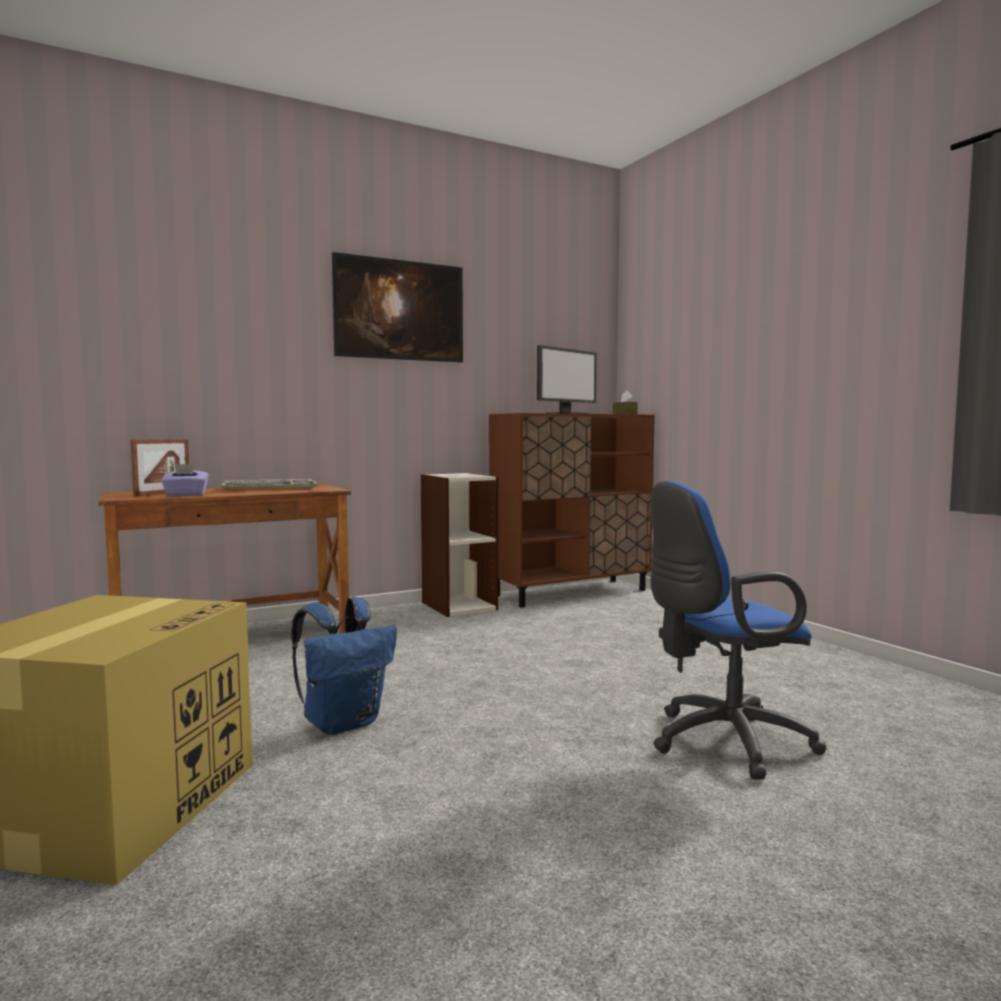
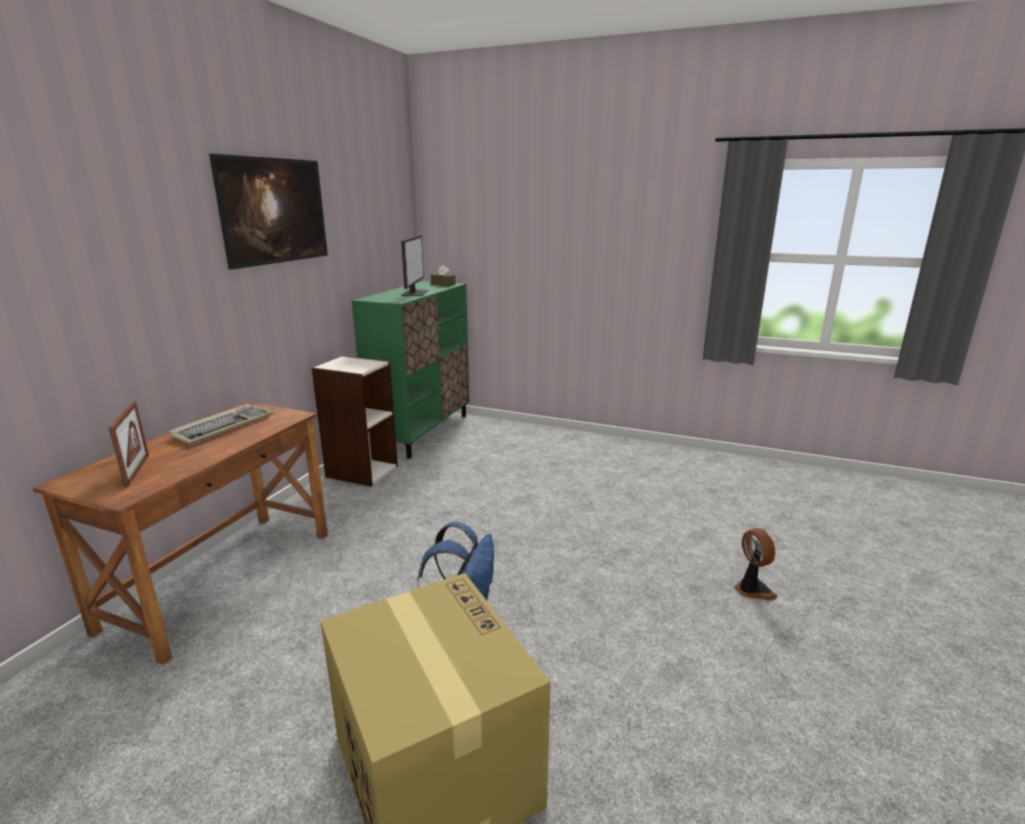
camera: 40 degrees left, 15 degrees up
(185, 495) = (181, 467): purple tissue box -> none
(571, 592) = (422, 432): brown cabinet -> green cabinet
(722, 742) = (664, 531): blue office chair -> none
(754, 848) = (752, 589): none -> fan

